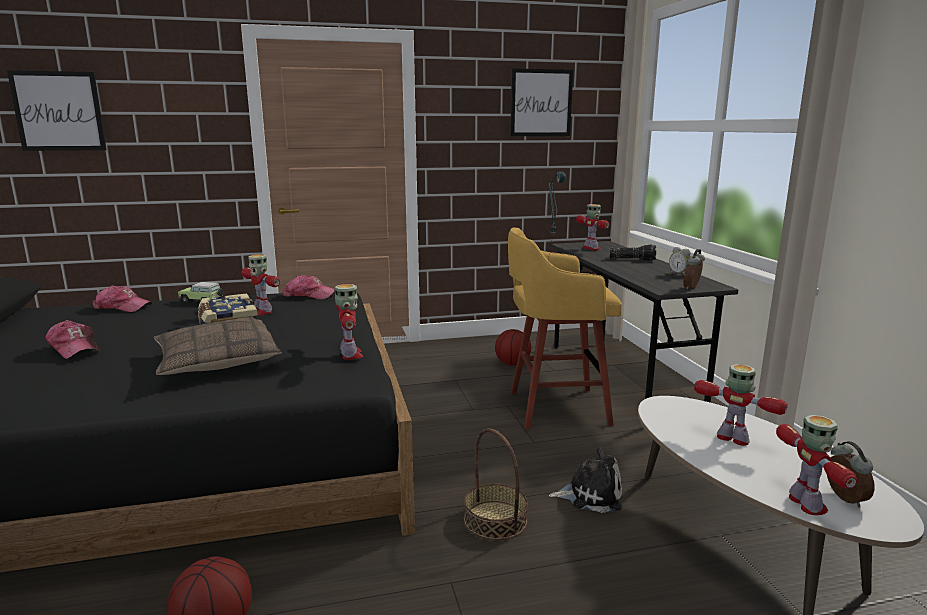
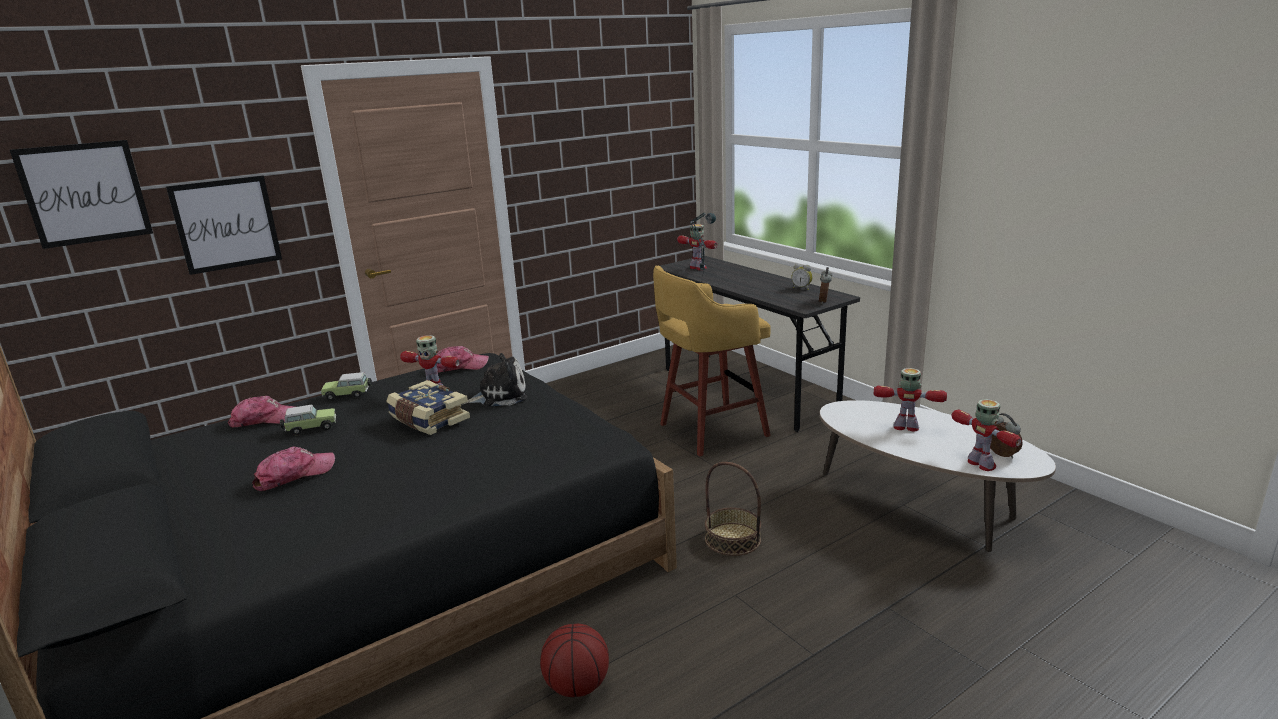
camera: 20 degrees left, 5 degrees up
(75, 348) = (294, 475): cap -> cap turned 60 degrees counterclockwise
(141, 318) = (310, 428): none -> toy car
(217, 360) = (468, 454): pillow -> none
(350, 355) = (586, 423): toy robot -> none
(512, 364) = (640, 395): basketball -> none
(541, 103) = (621, 121): picture -> picture (226, 224)
(590, 495) = (792, 499): plush toy -> plush toy (499, 396)
(632, 259) = (746, 276): flashlight -> none

